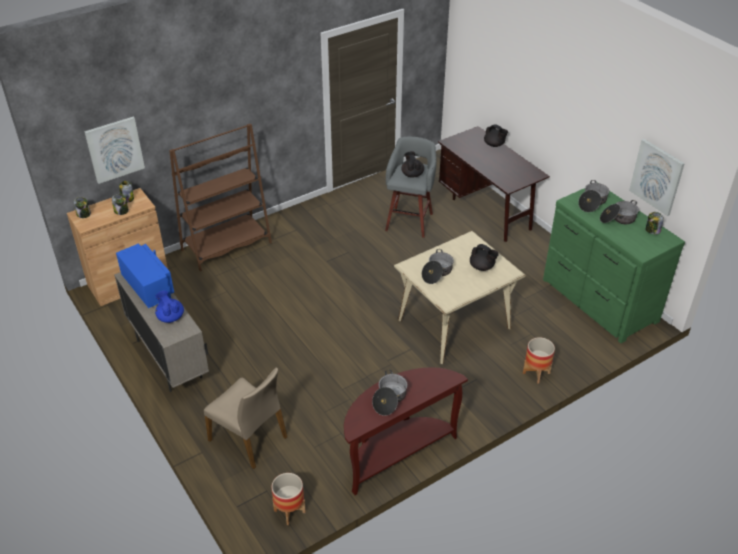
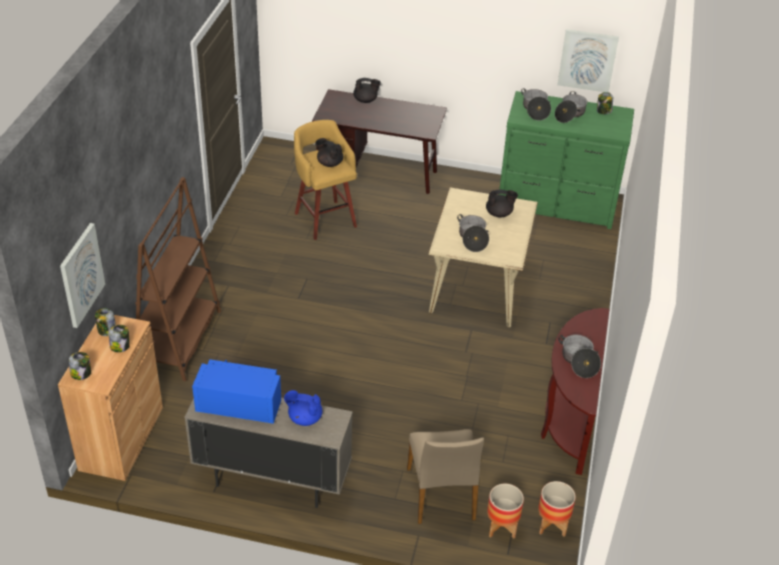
camera: 45 degrees left, 0 degrees up
(249, 438) = (442, 494): beige chair -> beige chair turned 90 degrees clockwise
(409, 221) = (324, 218): grey stool -> yellow stool
(536, 373) = (584, 289): planter -> planter (501, 527)

